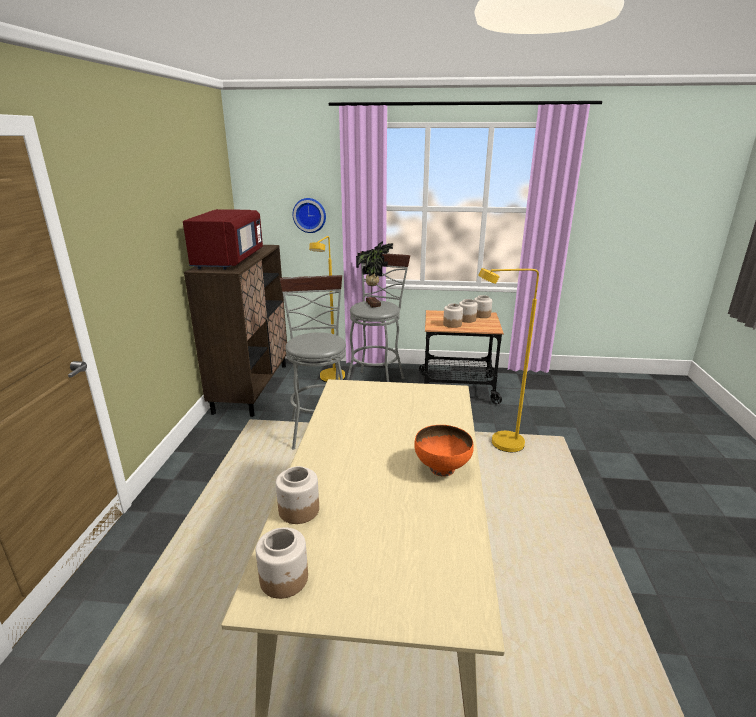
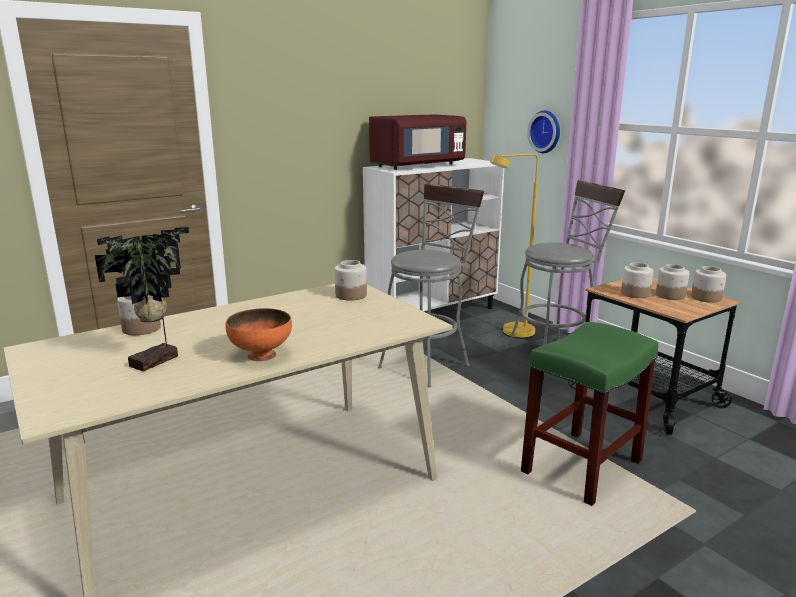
camera: 50 degrees right, 5 degrees down
(252, 387) = (433, 313): brown cabinet -> white cabinet
(284, 579) = (58, 348): jar -> jar (351, 295)
(374, 304) = (561, 246): potted plant -> potted plant (157, 362)
(498, 444) = (582, 467): yellow floor lamp -> green stool

